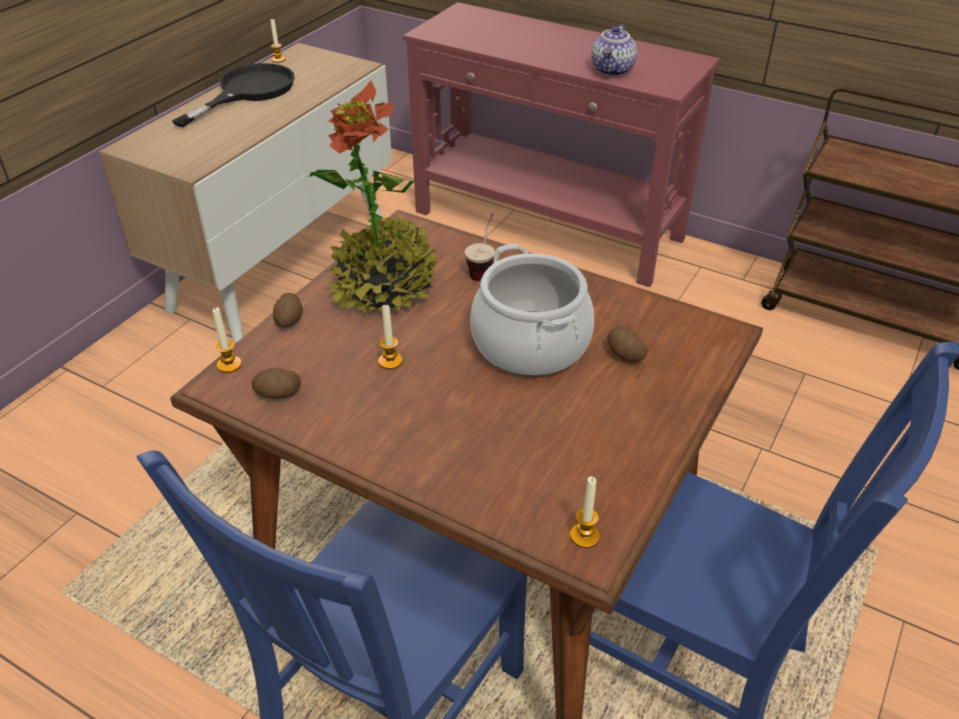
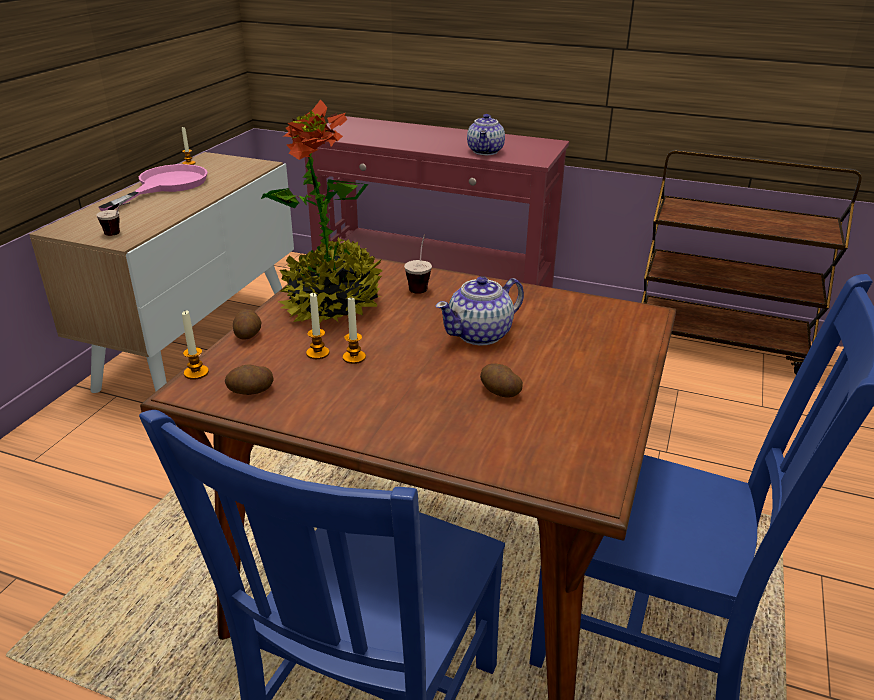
camera: 10 degrees left, 10 degrees down
(190, 159) = (120, 234): none -> cup
(247, 91) = (165, 186): black frying pan -> pink frying pan
(531, 344) = (480, 334): cooking pot -> teapot
(584, 536) = (581, 474): candle -> candle (318, 353)
(624, 354) = (566, 335): potato -> potato (499, 392)

